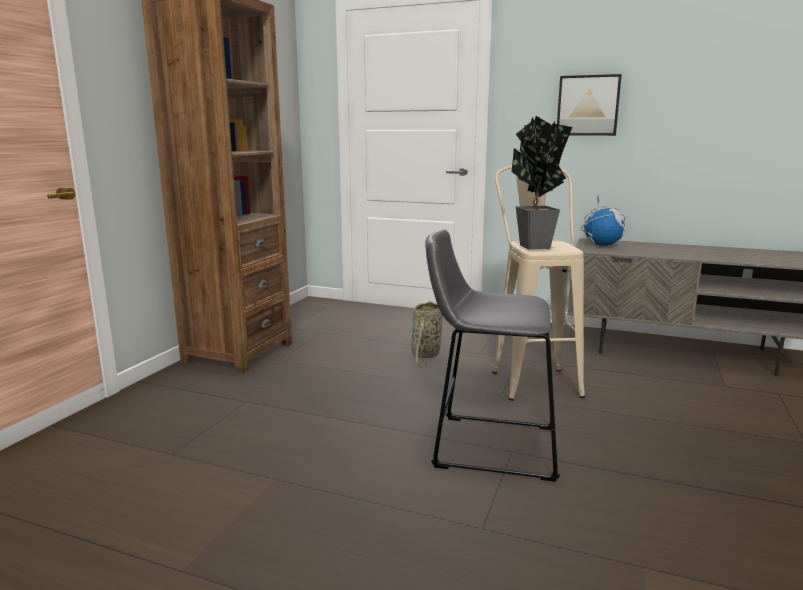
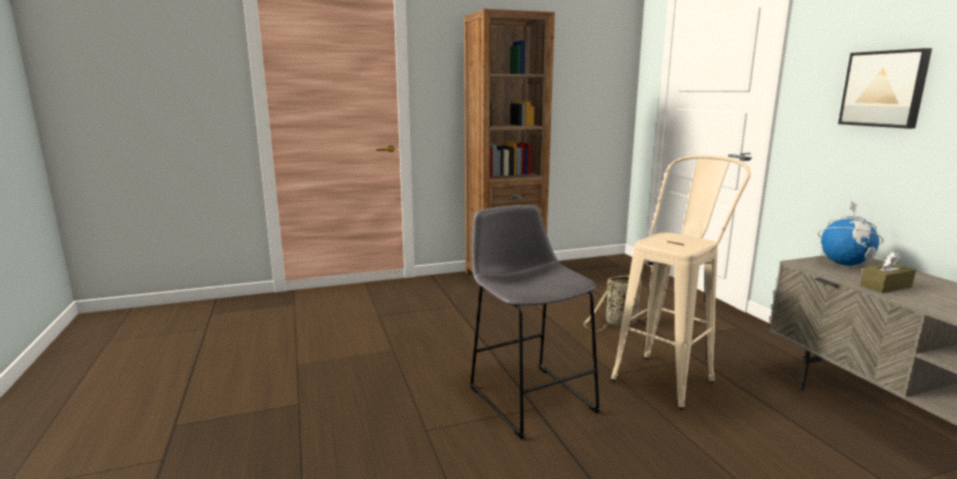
camera: 50 degrees right, 0 degrees up
(534, 247) = (658, 240): potted plant -> none
(652, 252) = (885, 286): none -> brown tissue box

